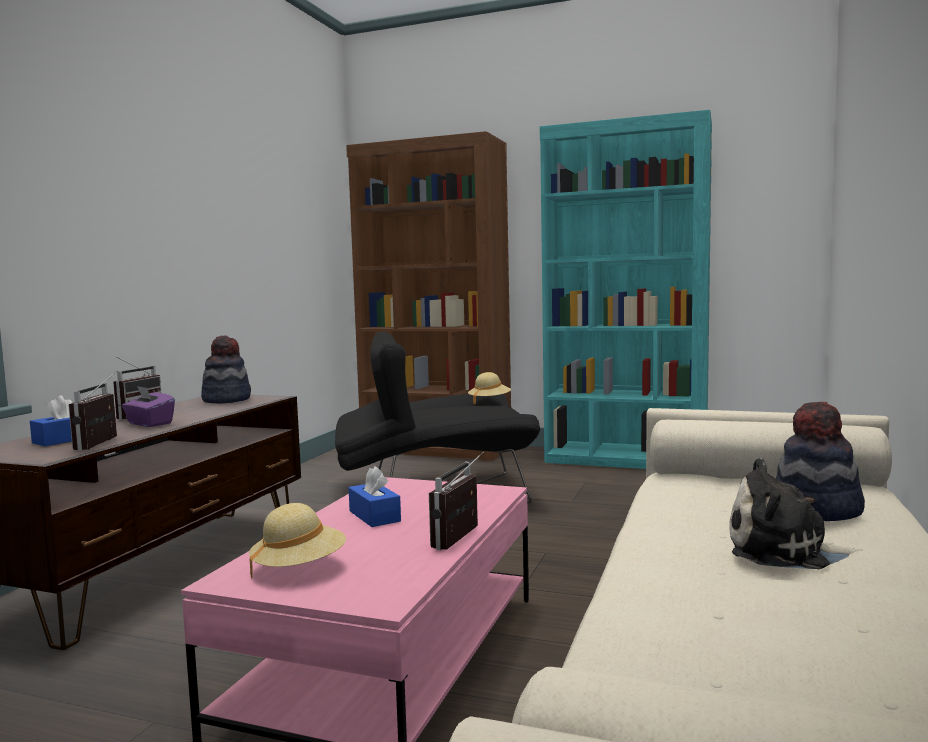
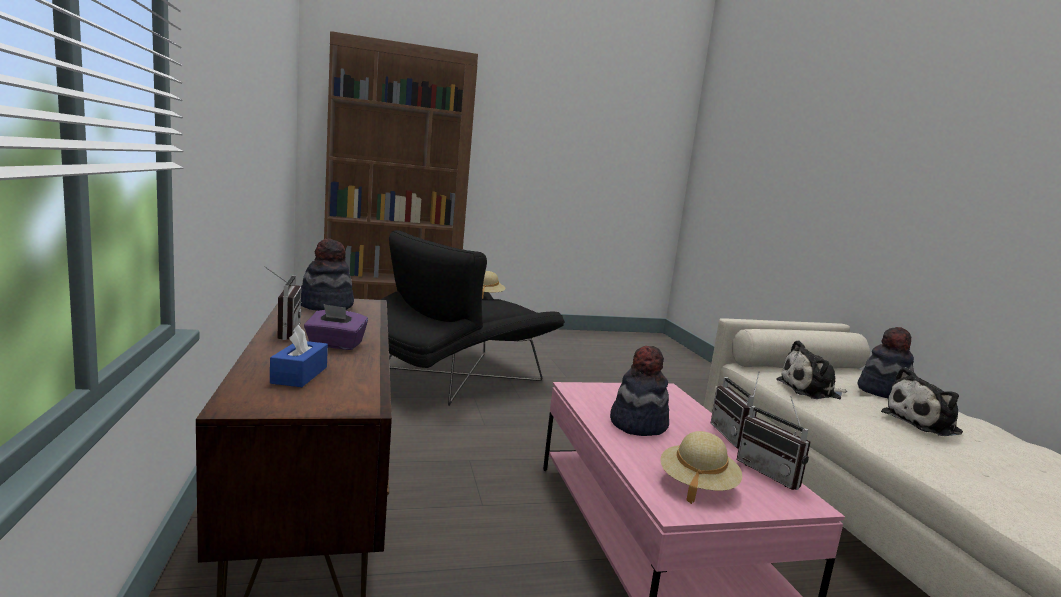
camera: 35 degrees left, 5 degrees up
(103, 444) = (368, 379): radio -> radio (772, 473)
(374, 516) = (637, 424): blue tissue box -> hat
(626, 460) = (550, 336): turquoise bookcase -> none
(687, 502) = (811, 391): none -> plush toy

